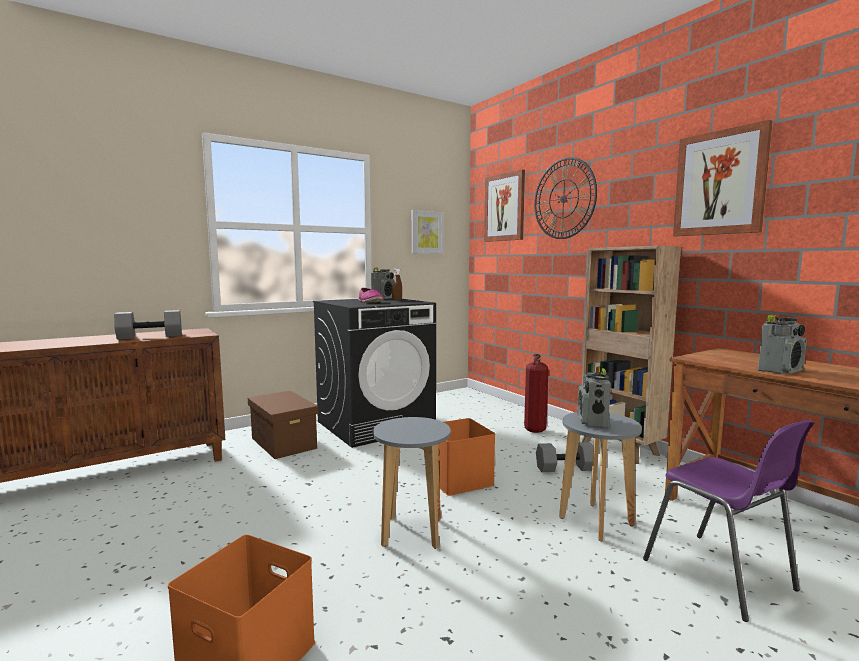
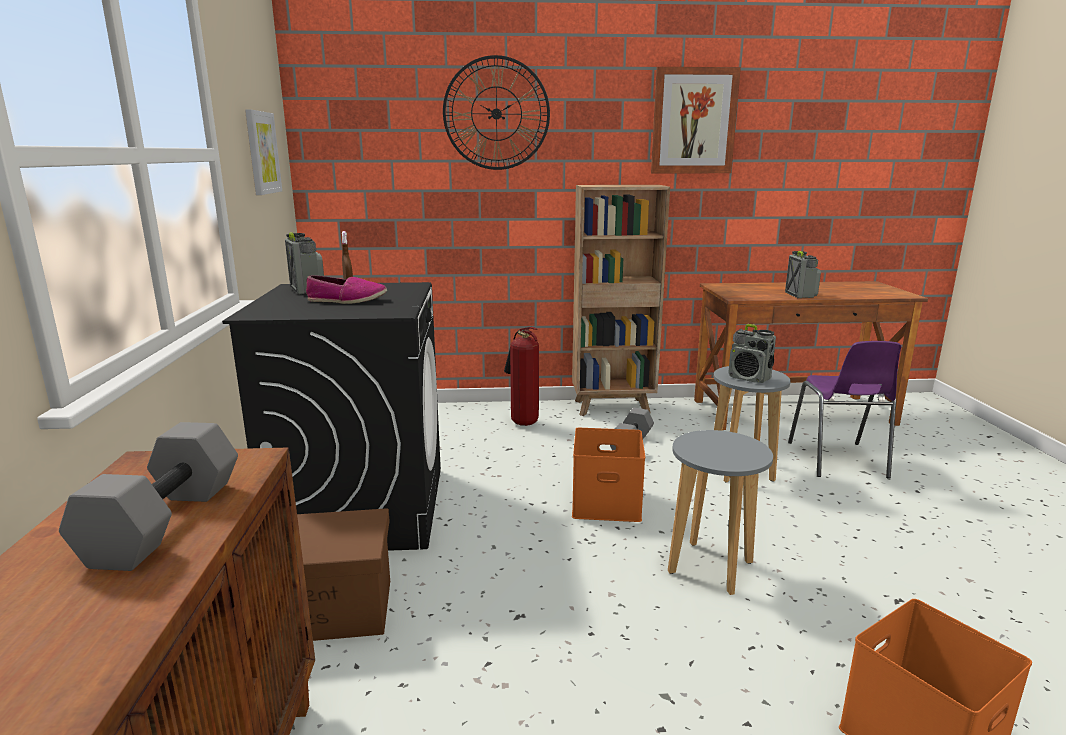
camera: 60 degrees left, 10 degrees up
(504, 207) = (378, 114): picture -> none
(721, 576) = (837, 461): purple chair -> purple chair turned 90 degrees clockwise

